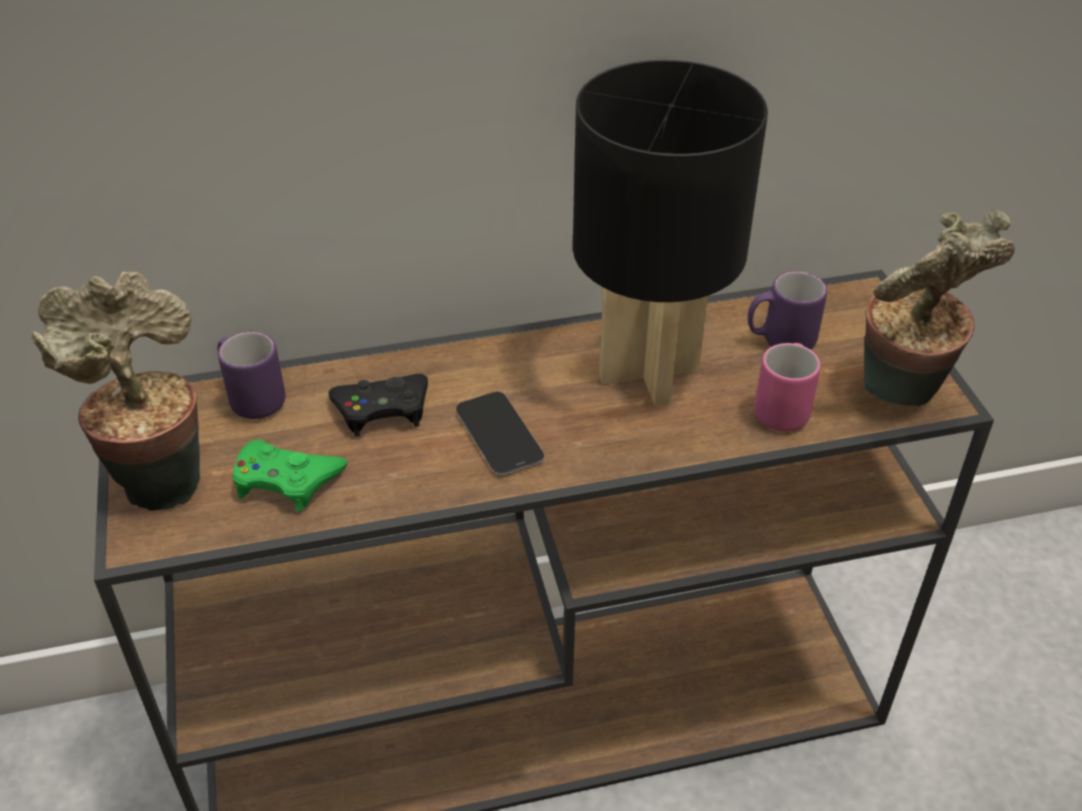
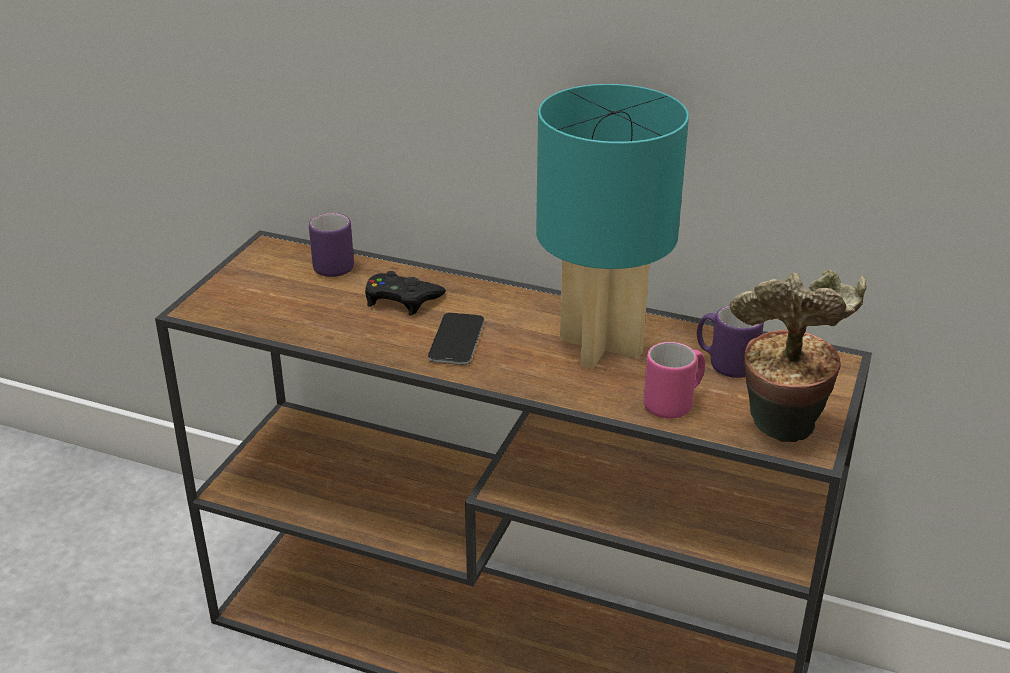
camera: 35 degrees right, 10 degrees down
(159, 478) = (239, 284): potted plant -> none
(286, 480) = (304, 313): green game controller -> none
(650, 374) = (601, 347): black table lamp -> turquoise table lamp

